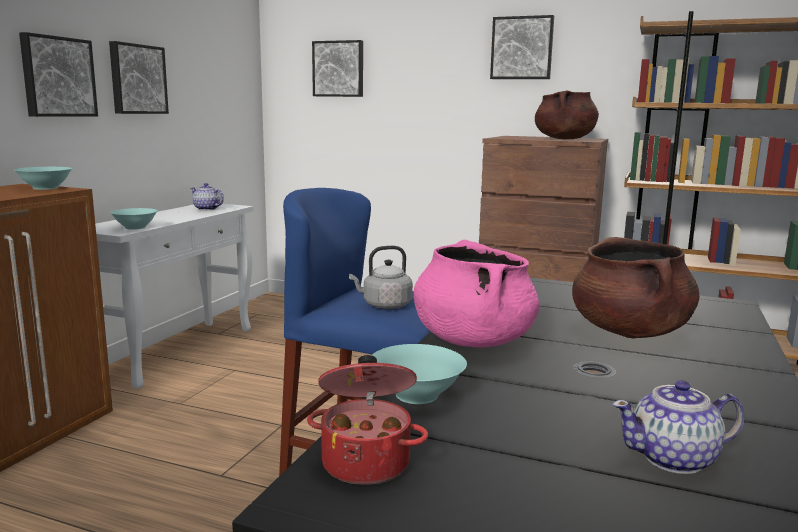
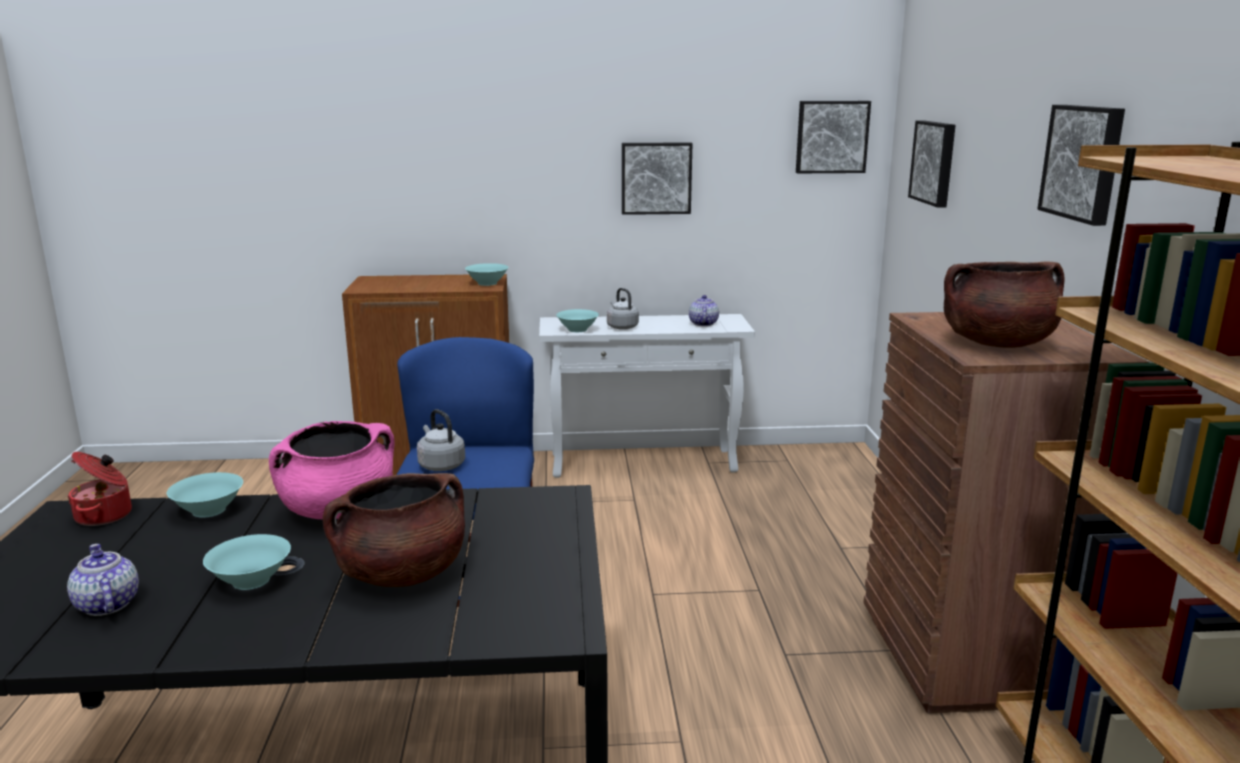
camera: 65 degrees right, 5 degrees up
(57, 77) = (556, 181): picture -> picture (831, 137)
(160, 220) = (621, 327): none -> grey kettle
(628, 382) = (252, 580): none -> turquoise bowl

